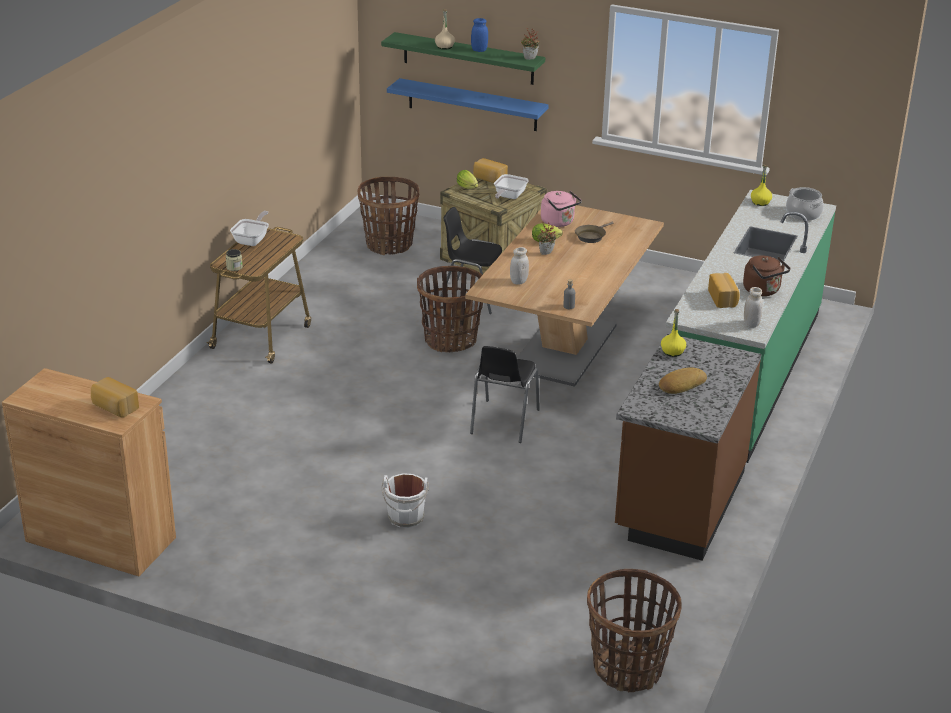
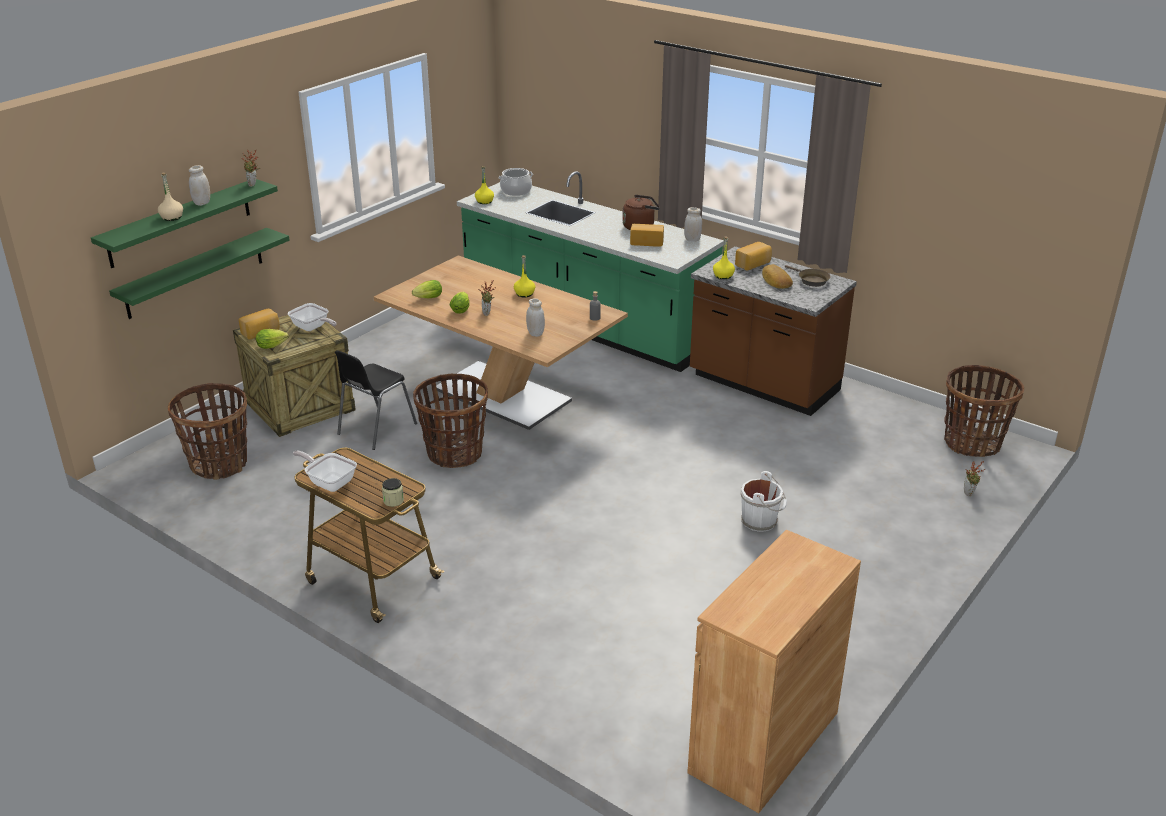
camera: 75 degrees left, 0 degrees up
(114, 407) = (802, 563): bread -> bread (753, 264)
(472, 105) = (195, 273): blue shelf -> green shelf
(479, 50) = (202, 203): blue jar -> white jar
(503, 422) = (617, 446): black chair -> none
(514, 664) = (970, 493): none -> potted plant
(559, 222) = (427, 298): pink kettle -> lettuce
(591, 236) = (465, 288): brown frying pan -> brown frying pan (811, 280)
(599, 265) = (524, 294): none -> yellow bottle

